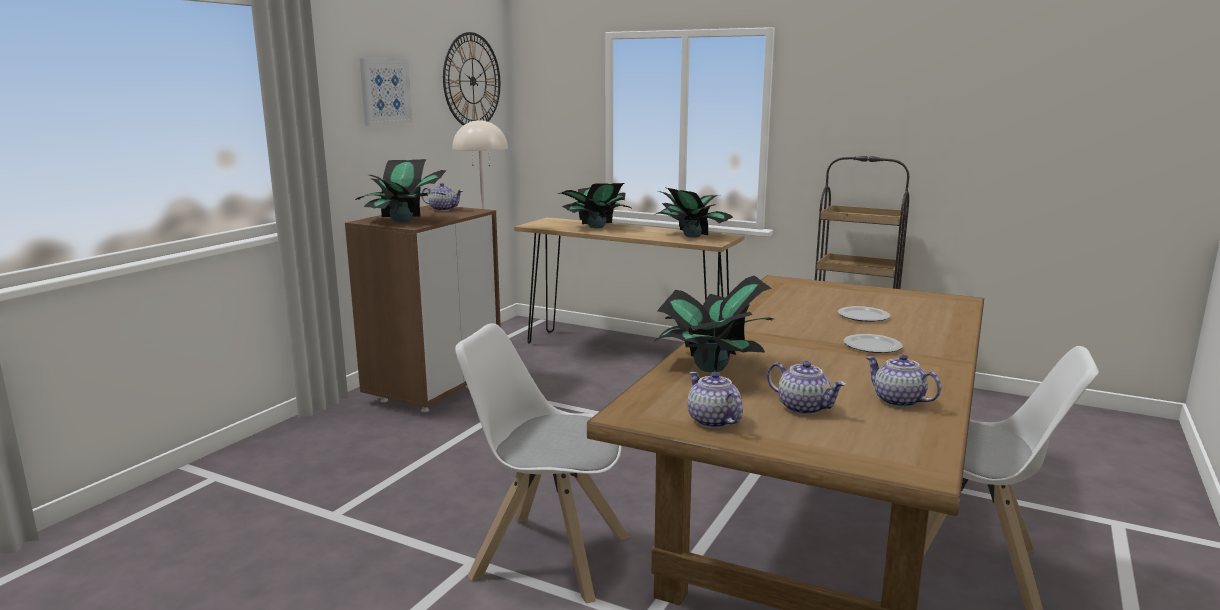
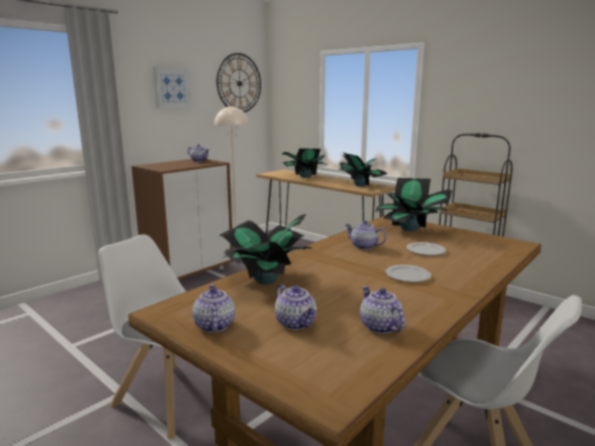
camera: 15 degrees right, 0 degrees up
(403, 220) = (164, 166): potted plant -> potted plant (410, 229)
(783, 317) = (363, 246): none -> teapot

